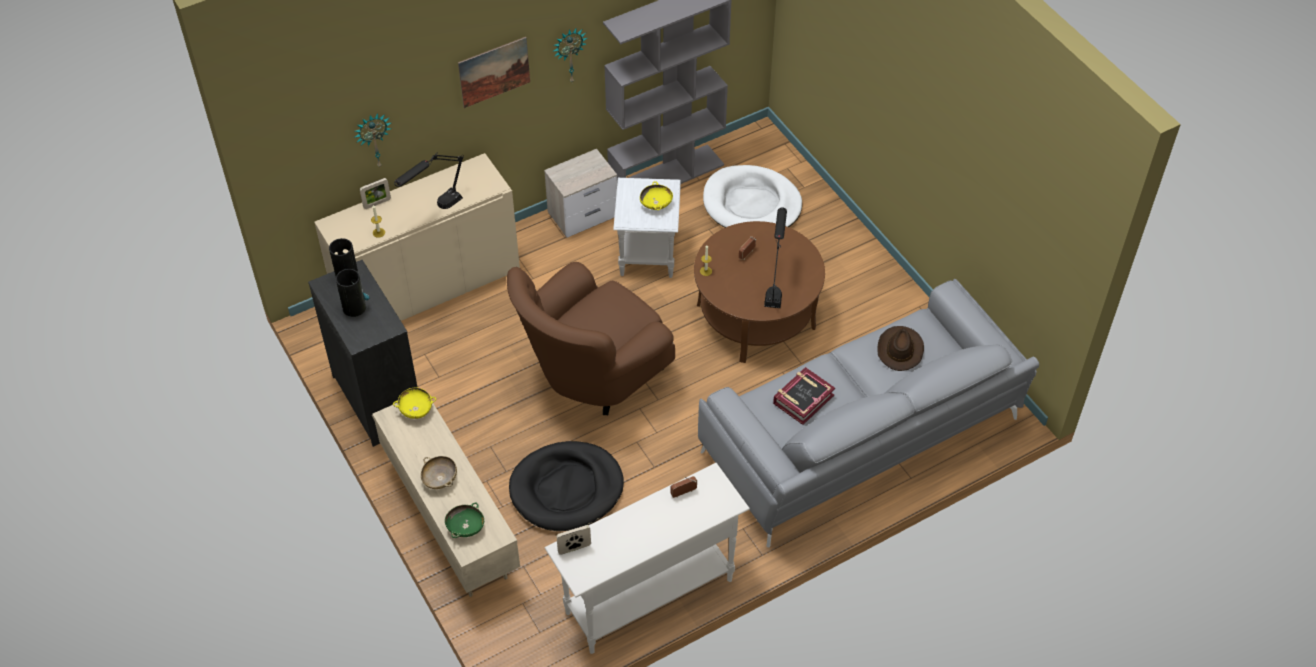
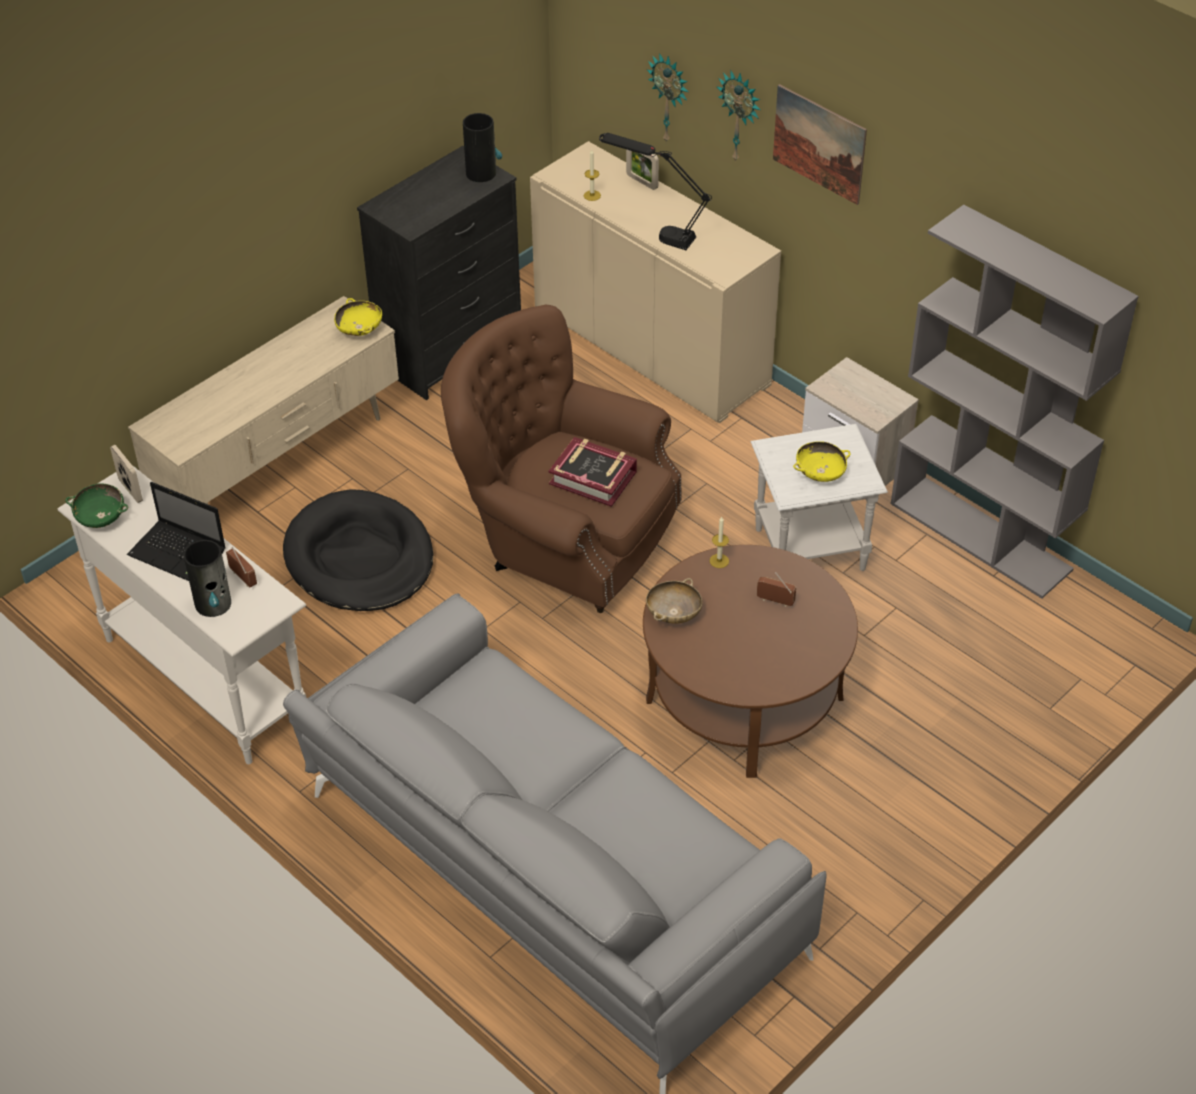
camera: 75 degrees right, 5 degrees down
(354, 307) = (433, 191): vase -> vase (213, 603)
(440, 479) = (256, 376): beige bowl -> beige bowl (673, 614)
(465, 527) = (187, 416): green bowl -> green bowl (101, 518)
(569, 54) = (916, 216): wall clock -> wall clock (740, 116)
(648, 526) = (179, 553): none -> laptop
(751, 204) = (975, 649): white dog bed -> none
(774, 285) = (724, 646): black table lamp -> none
(803, 399) = (507, 720): book -> book (593, 477)
(899, 349) = (650, 828): brown hat -> none

